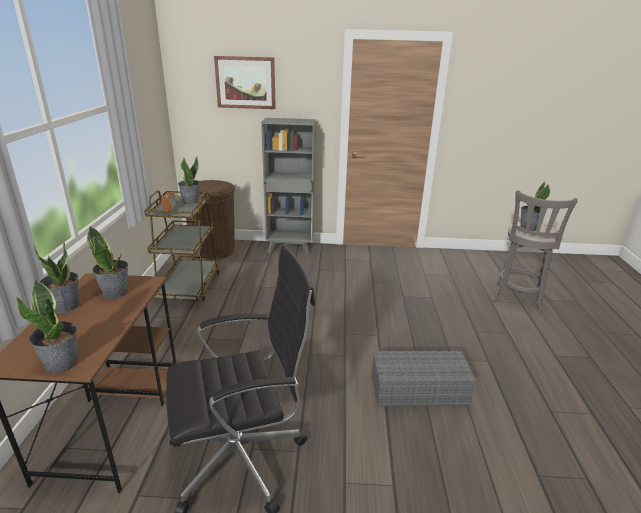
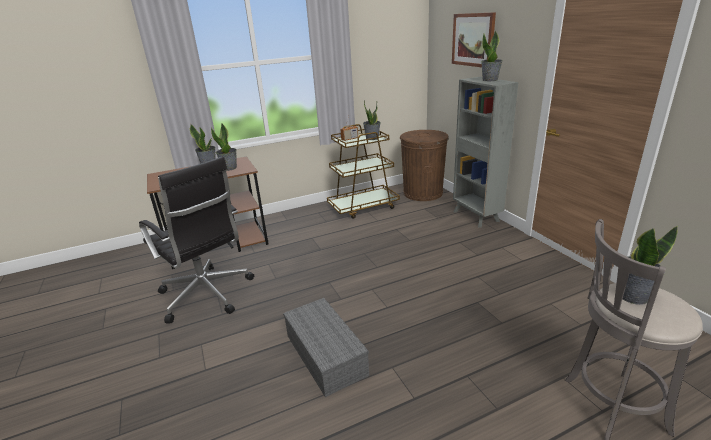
camera: 65 degrees right, 0 degrees up
(62, 363) = (158, 183): potted plant -> potted plant (490, 80)

